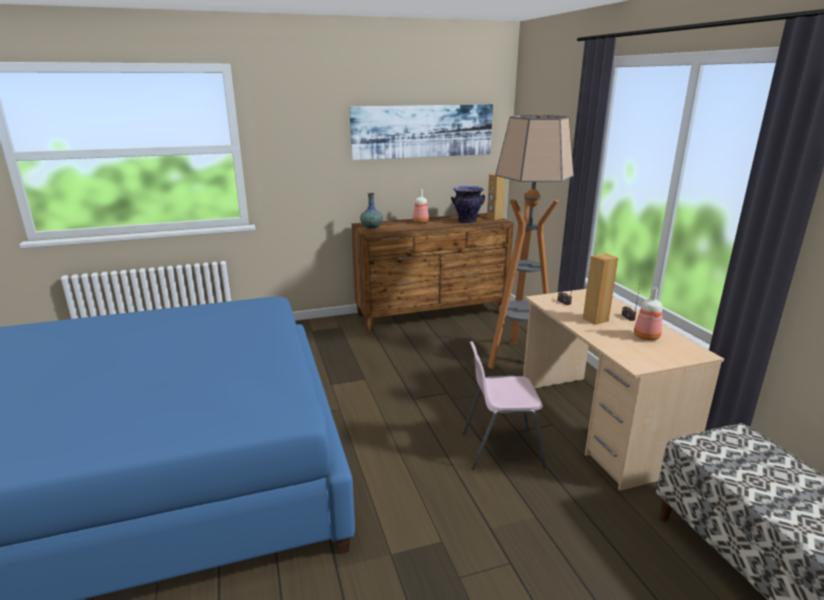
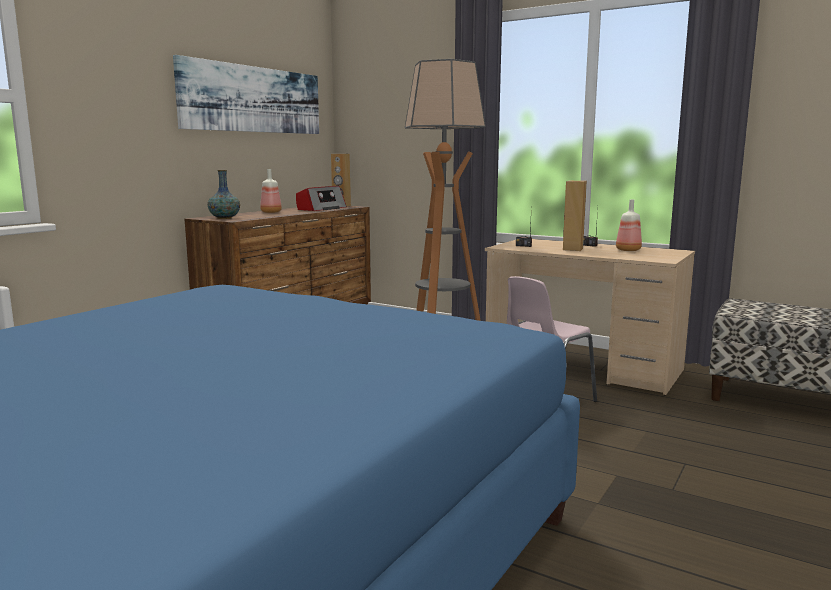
camera: 40 degrees left, 10 degrees down
(467, 221) = (321, 209): vase -> radio

